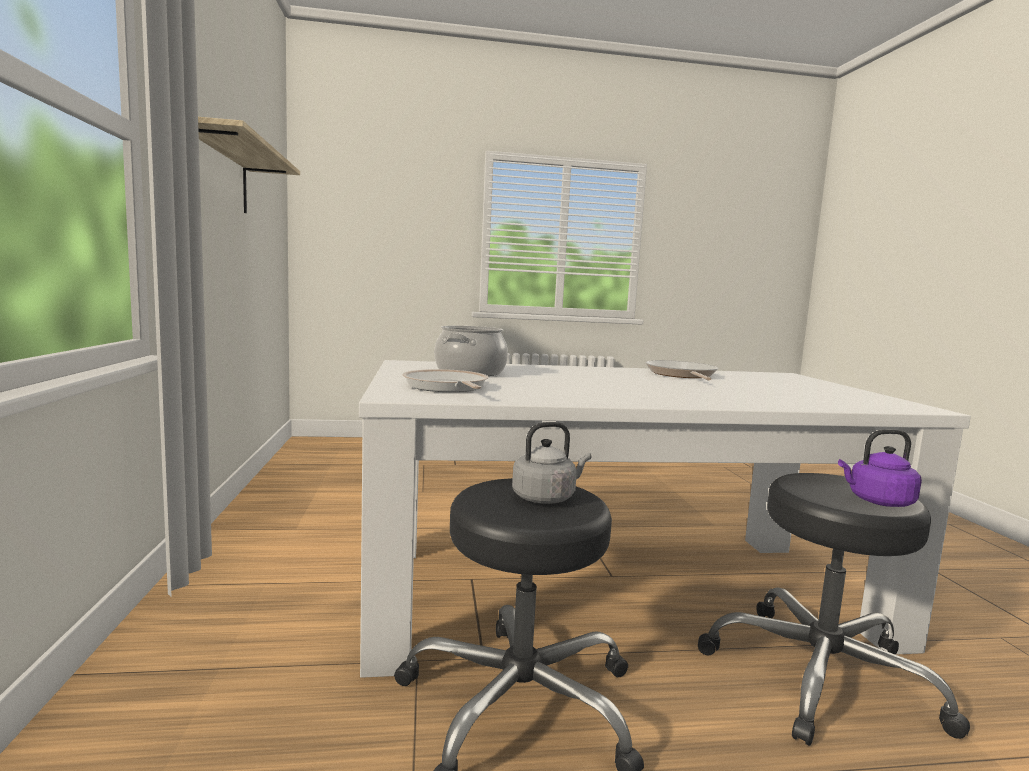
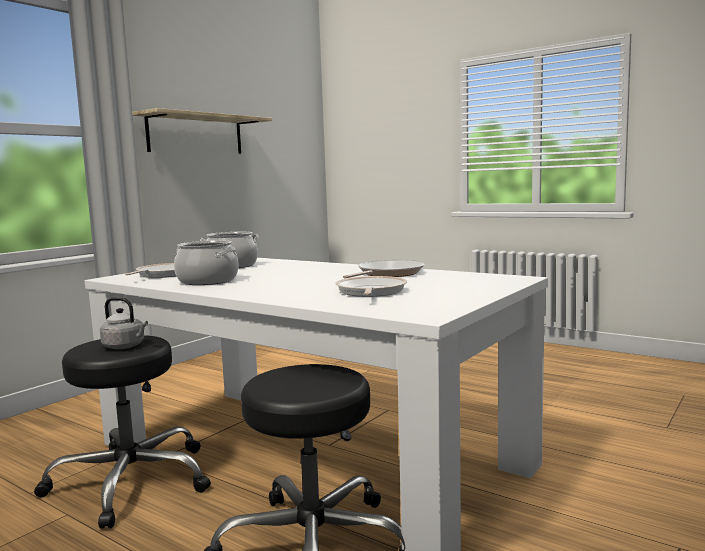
camera: 45 degrees right, 0 degrees up
(560, 392) = (207, 281): none -> cooking pot
(773, 392) = (370, 292): none -> frying pan
(877, 501) = (293, 390): purple kettle -> none

